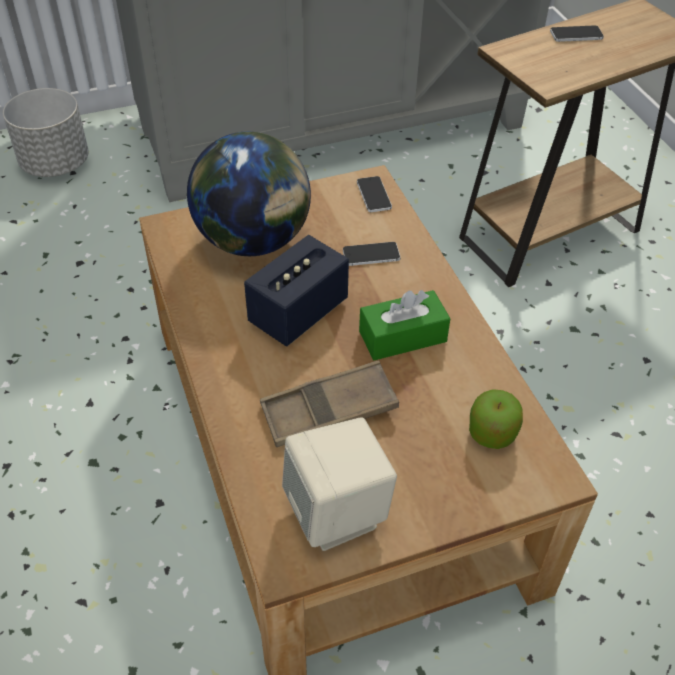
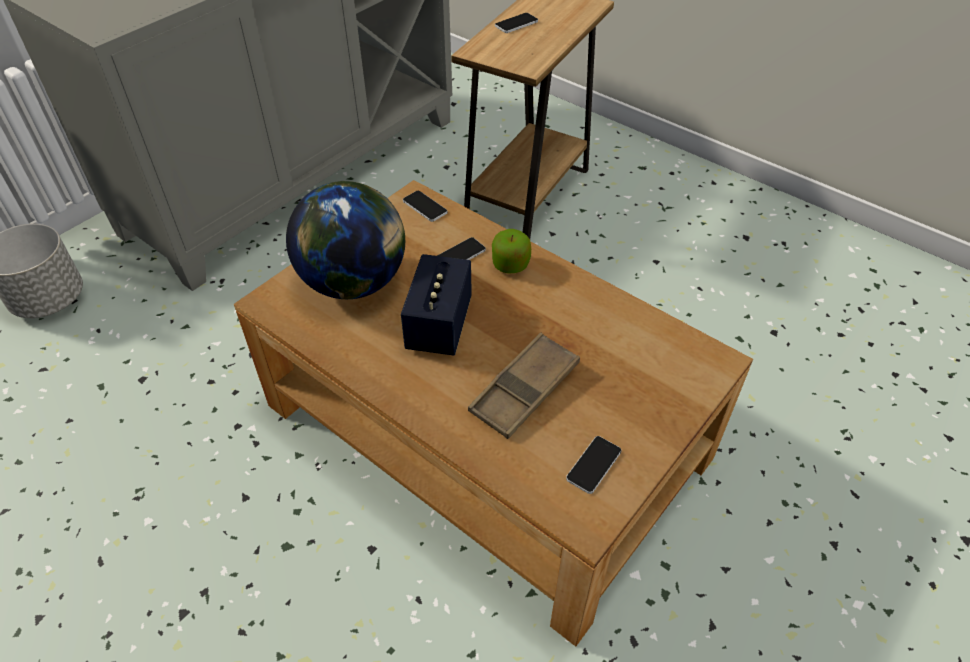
camera: 30 degrees left, 0 degrees up
(337, 513) = (593, 465): beige speaker -> phone
(402, 336) = (534, 308): green tissue box -> none
(492, 433) = (653, 350): apple -> apple (510, 264)

